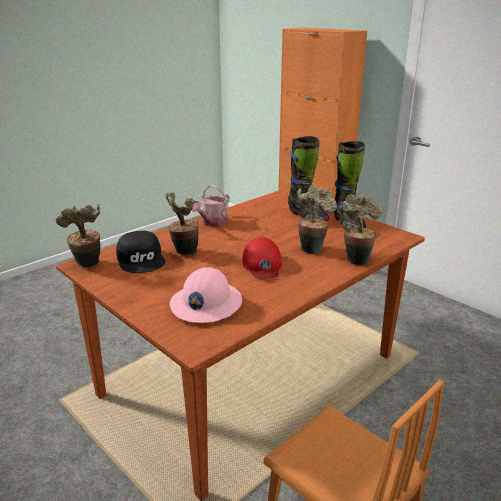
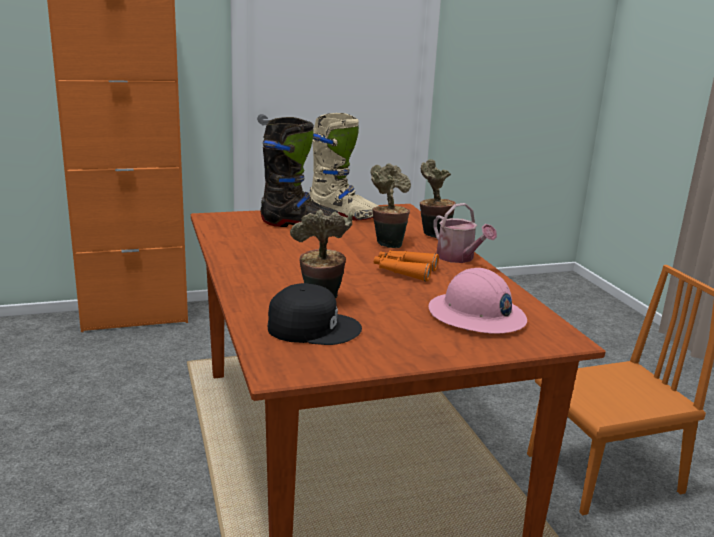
camera: 65 degrees left, 5 degrees down
(87, 265) = (287, 366): potted plant -> none
(212, 223) = (248, 267): watering can -> watering can (459, 258)
(262, 264) = (404, 271): red cap -> orange binoculars
(347, 223) = (344, 216): black boot -> beige boot

